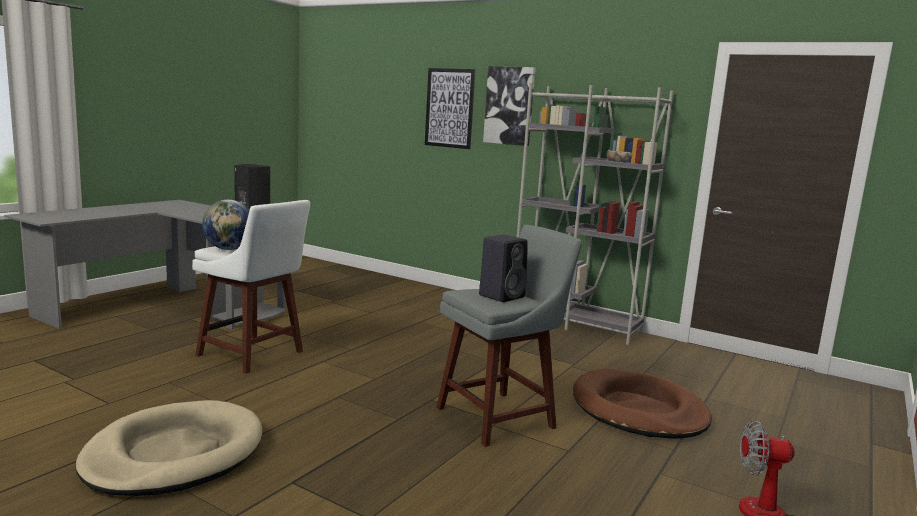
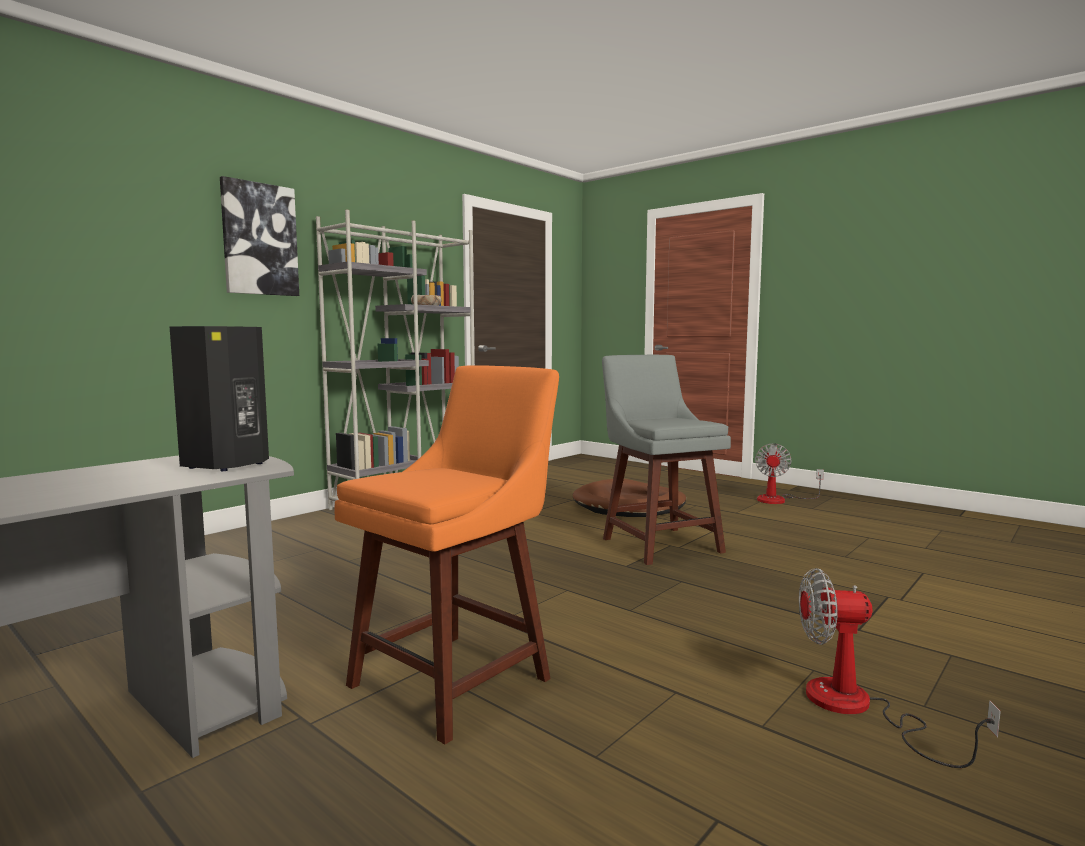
camera: 80 degrees left, 5 degrees down
(174, 454) = (858, 709): beige dog bed -> fan
(229, 249) = (442, 484): globe -> none
(253, 355) = (457, 678): white stool -> orange stool
(449, 108) = (147, 236): picture -> none
(502, 296) = (666, 419): black speaker -> none

